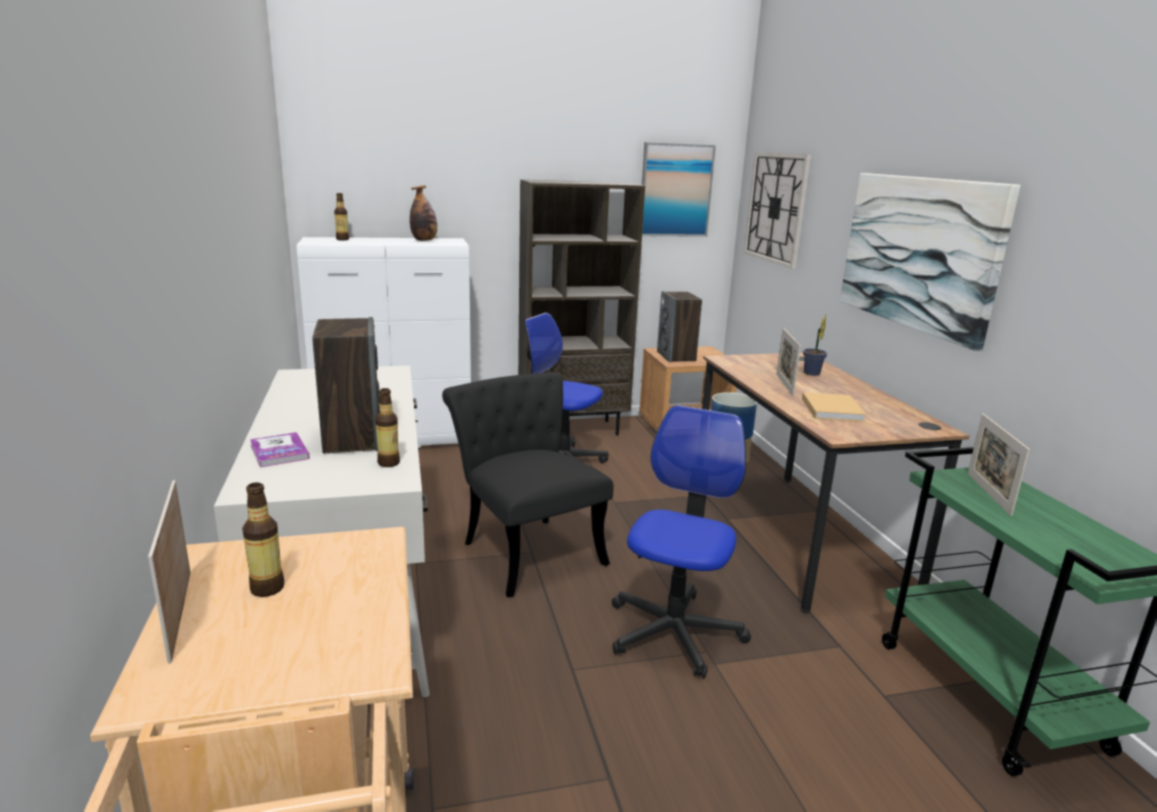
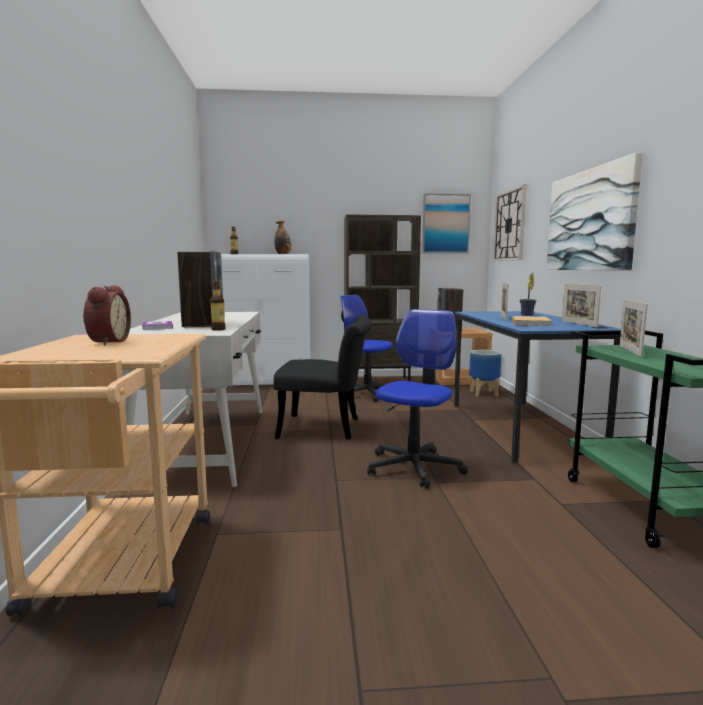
camera: 10 degrees right, 10 degrees down
(180, 614) = (51, 345): picture frame -> picture frame (578, 324)
(267, 588) = (107, 342): bottle -> alarm clock
(526, 549) = (327, 428): black chair -> black chair turned 120 degrees clockwise
(794, 535) = (519, 428): brown desk -> blue desk

